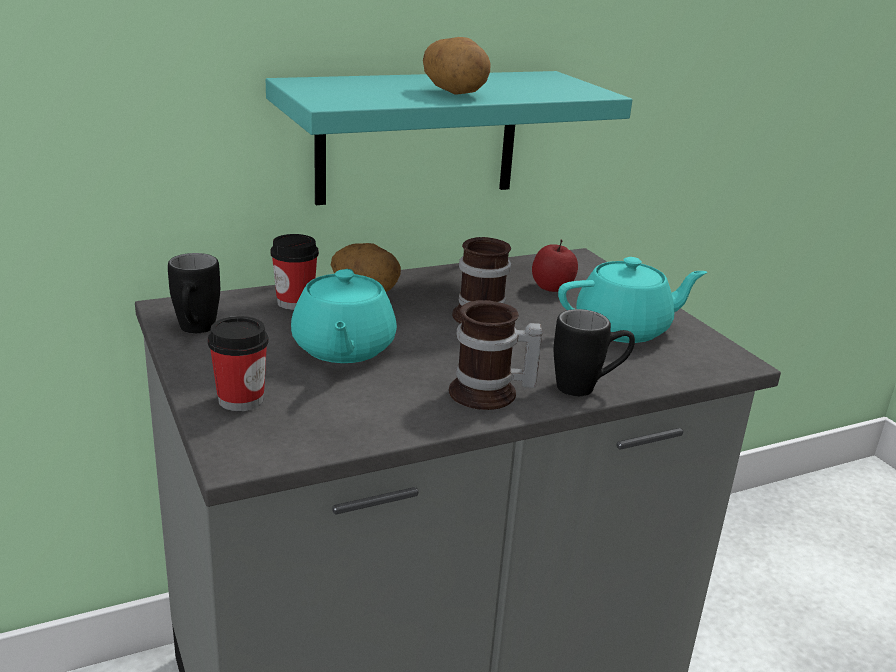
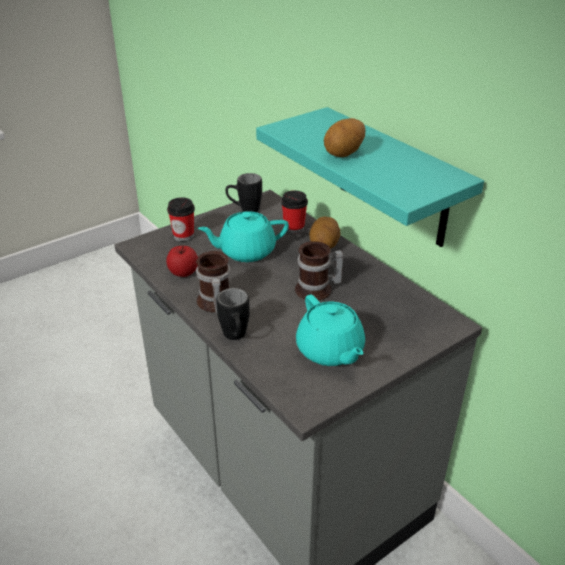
camera: 80 degrees right, 10 degrees up
(552, 287) = (382, 315): apple -> apple (183, 273)

